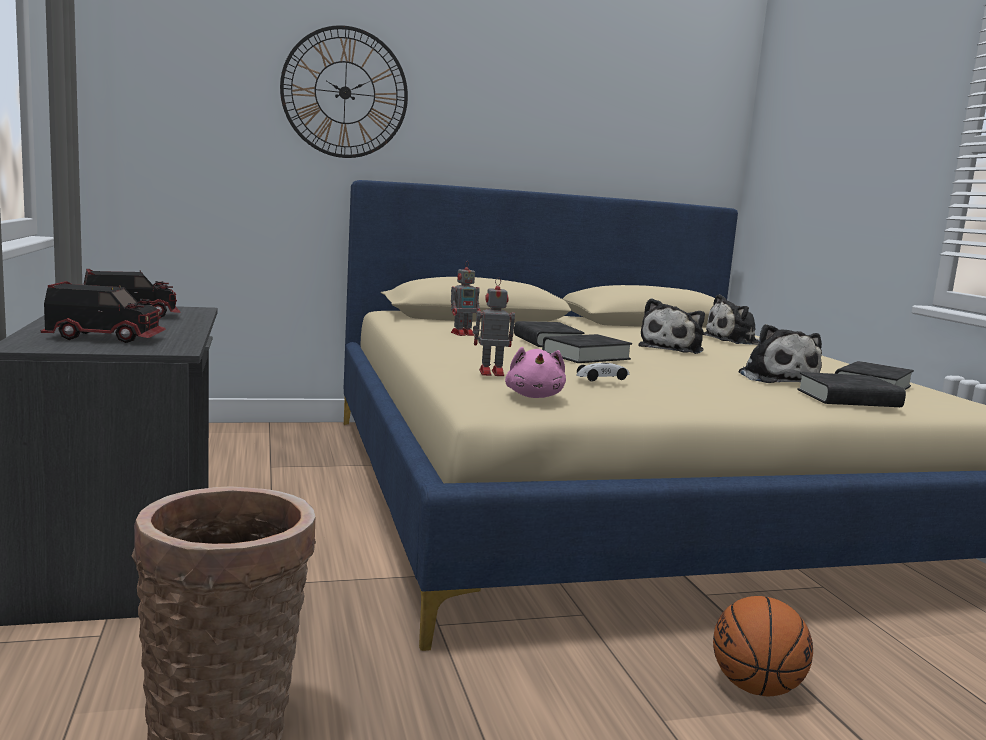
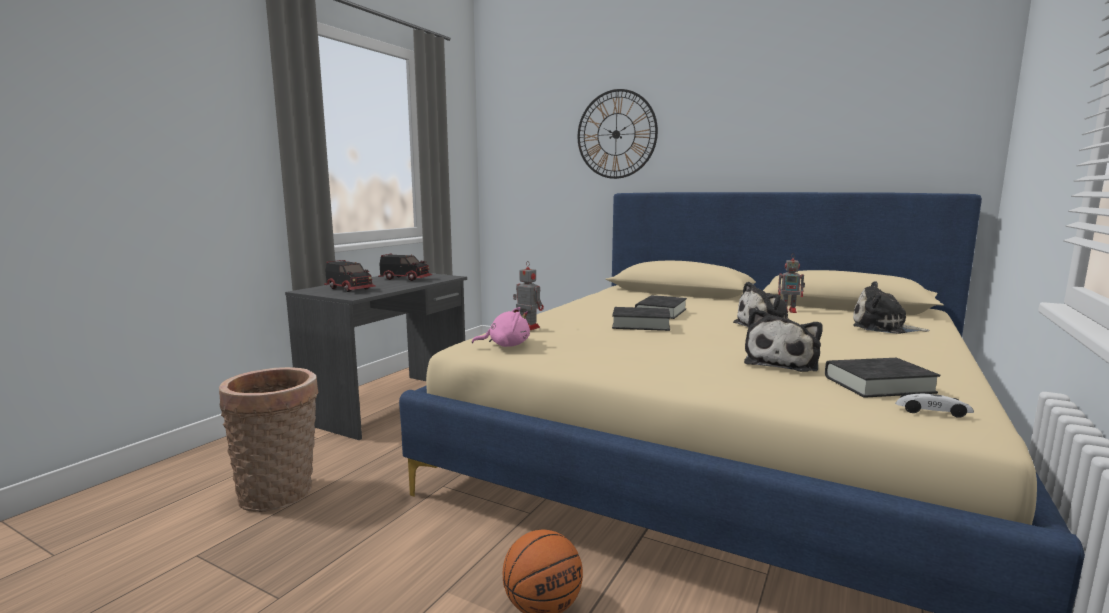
camera: 45 degrees right, 0 degrees up
(463, 334) = (621, 302): toy robot -> toy robot (789, 311)
(534, 396) = (506, 345): pink plush toy -> pink plush toy turned 135 degrees counterclockwise
(603, 378) = (585, 340): toy car -> toy car (933, 411)
(848, 399) = (784, 389): black book -> none

